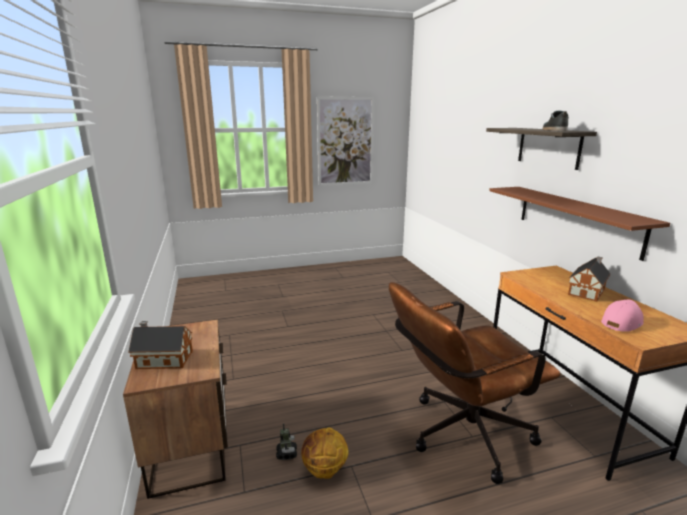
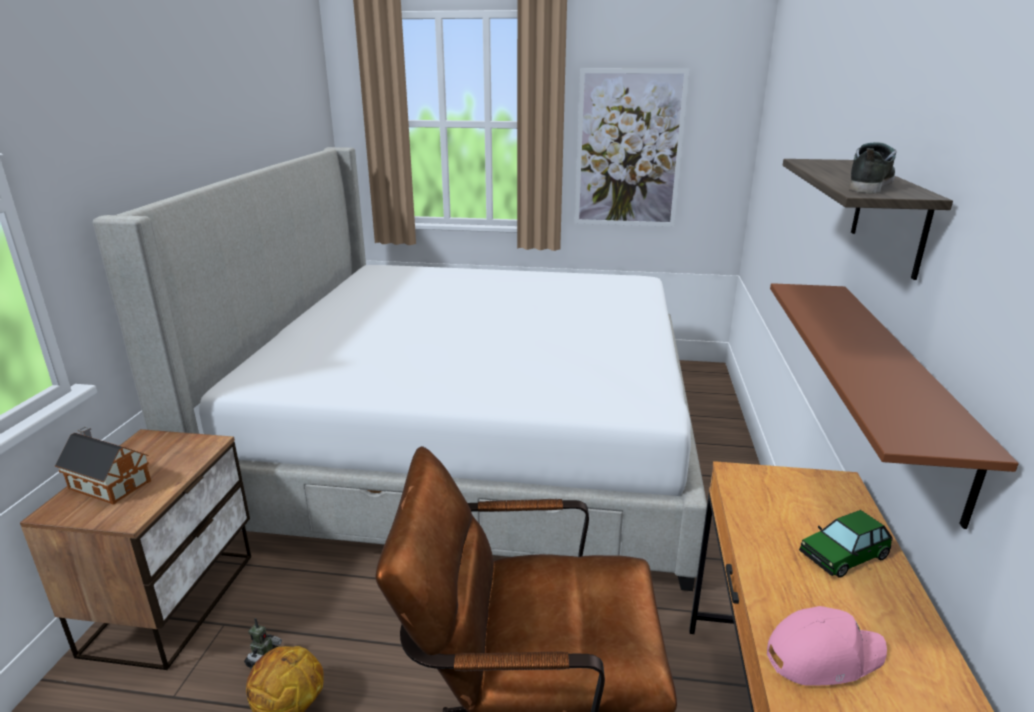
camera: 25 degrees right, 5 degrees up
(304, 315) = (472, 440): none -> bed
(587, 291) = (843, 555): toy house -> toy car

